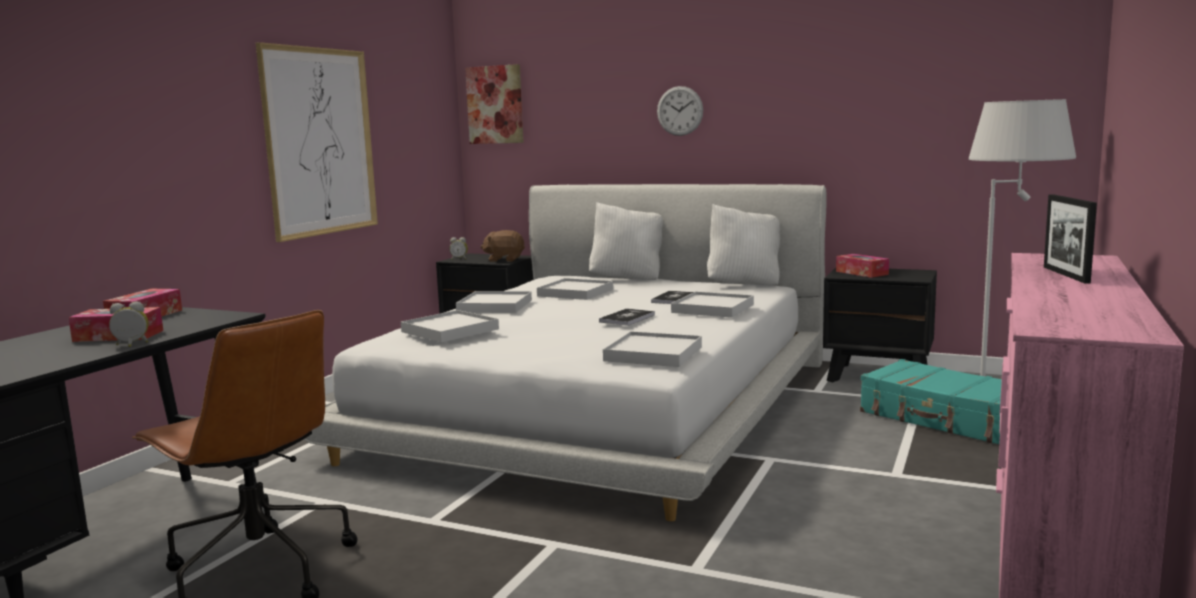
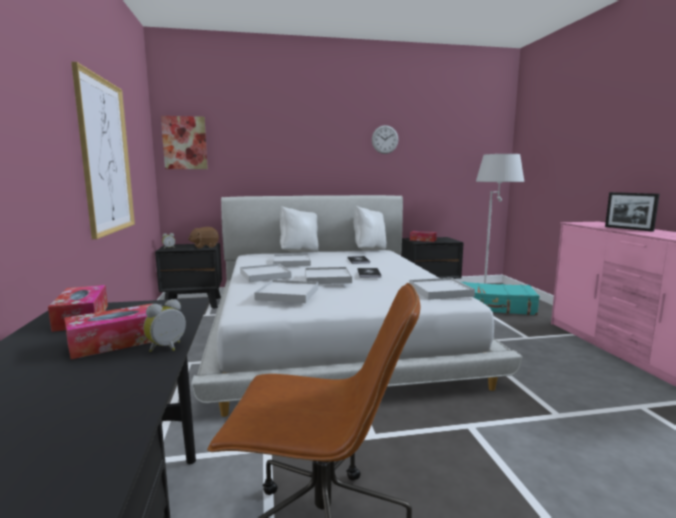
camera: 35 degrees left, 0 degrees up
(680, 111) = (315, 153): wall clock -> wall clock (385, 139)
(713, 308) = (394, 263): white tray -> white tray (327, 278)

